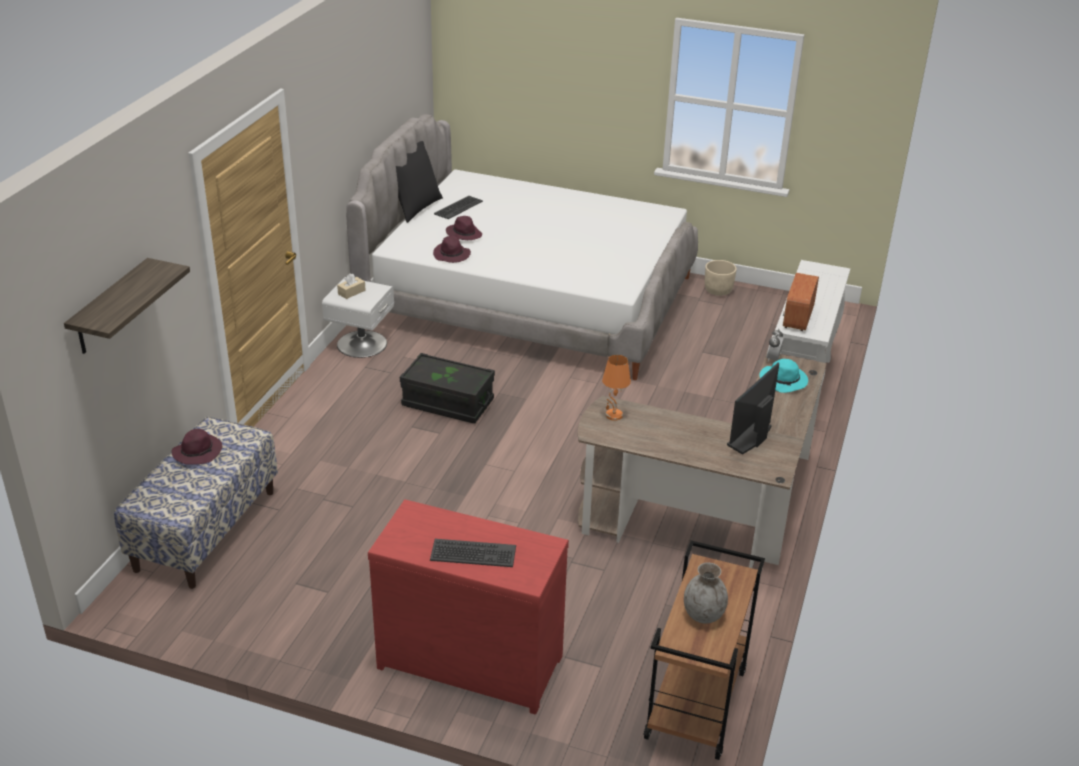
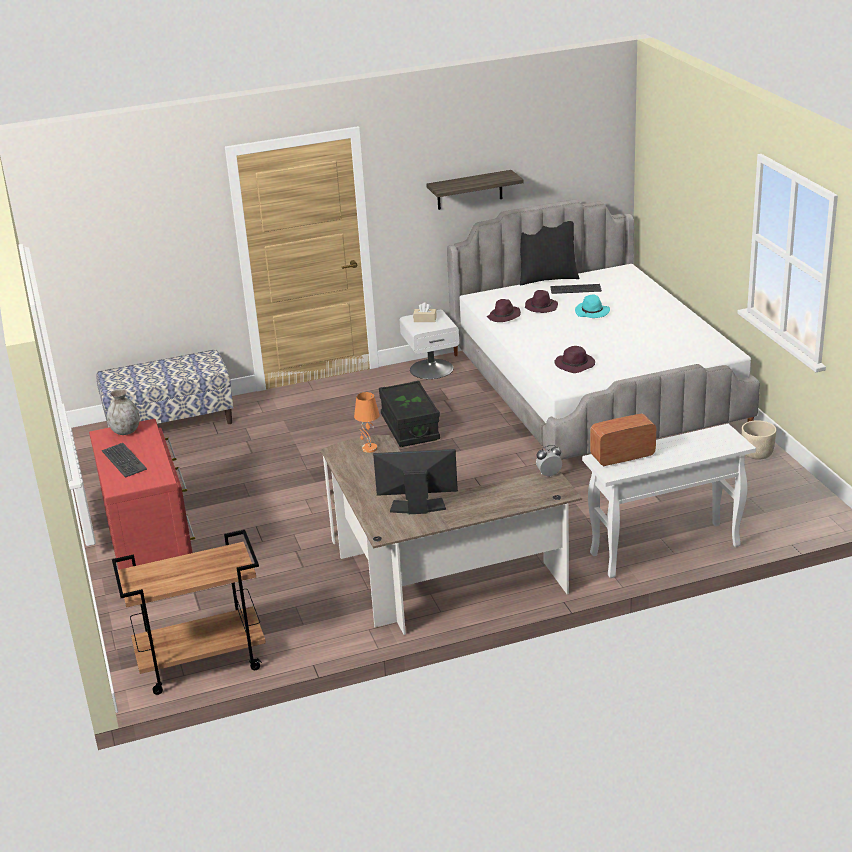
camera: 55 degrees right, 5 degrees down
(110, 308) = (116, 230): shelf -> shelf (469, 190)
(198, 451) = (178, 364): purple hat -> purple hat (575, 365)
(703, 615) = (178, 571): grey vase -> grey vase (126, 431)
(784, 381) = (522, 490): turquoise hat -> turquoise hat (592, 312)

